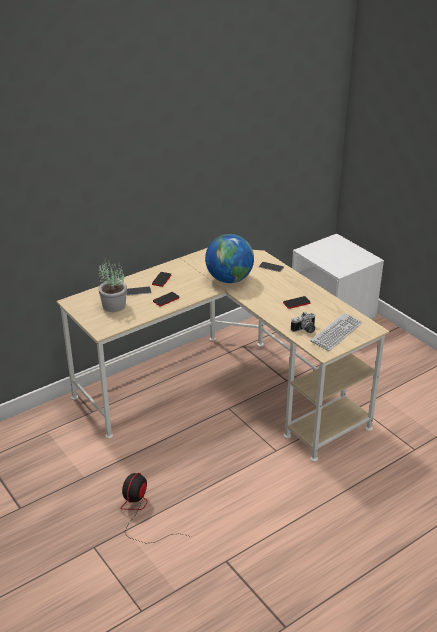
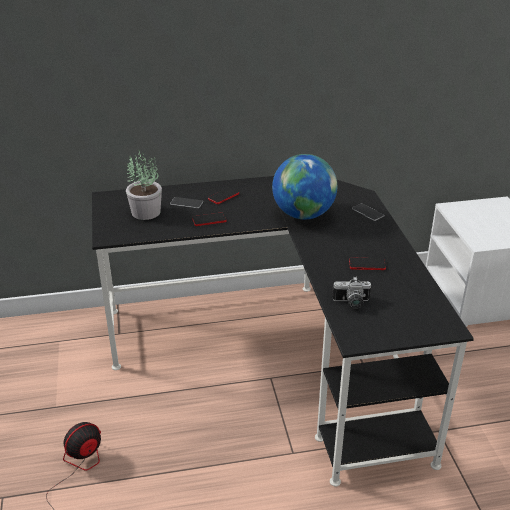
camera: 25 degrees right, 0 degrees up
(223, 390) = (279, 354): beige desk -> black desk
(336, 332) = (393, 318): keyboard -> none

